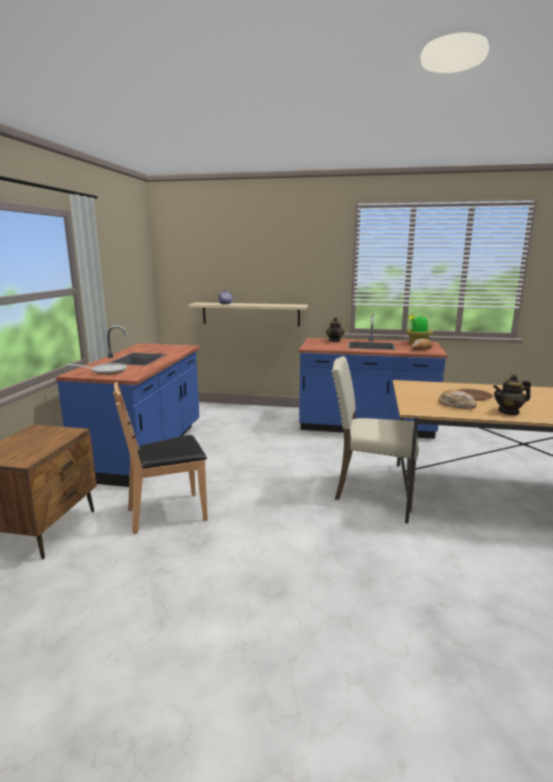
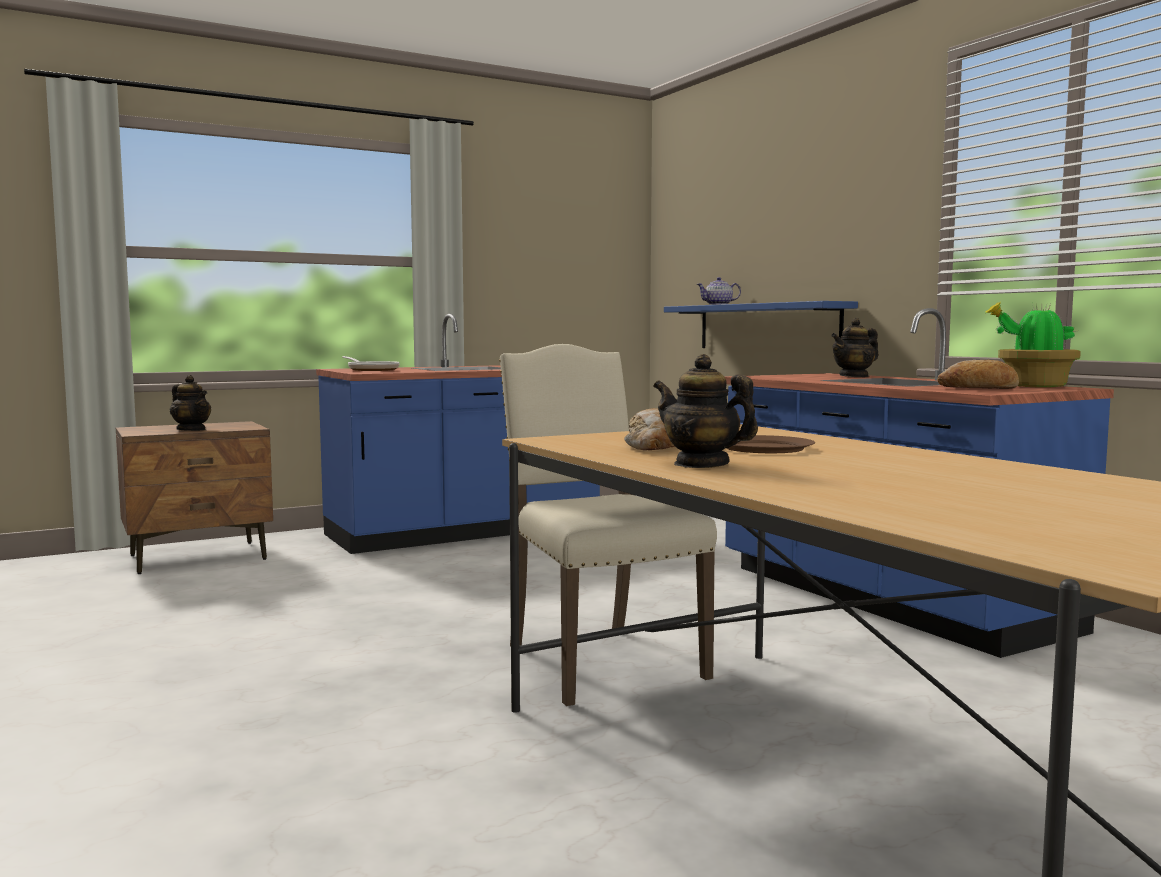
camera: 50 degrees right, 10 degrees down
(44, 446) = (191, 430): none -> teapot
(168, 513) = (307, 584): brown chair -> none
(250, 314) = (766, 327): beige shelf -> blue shelf

